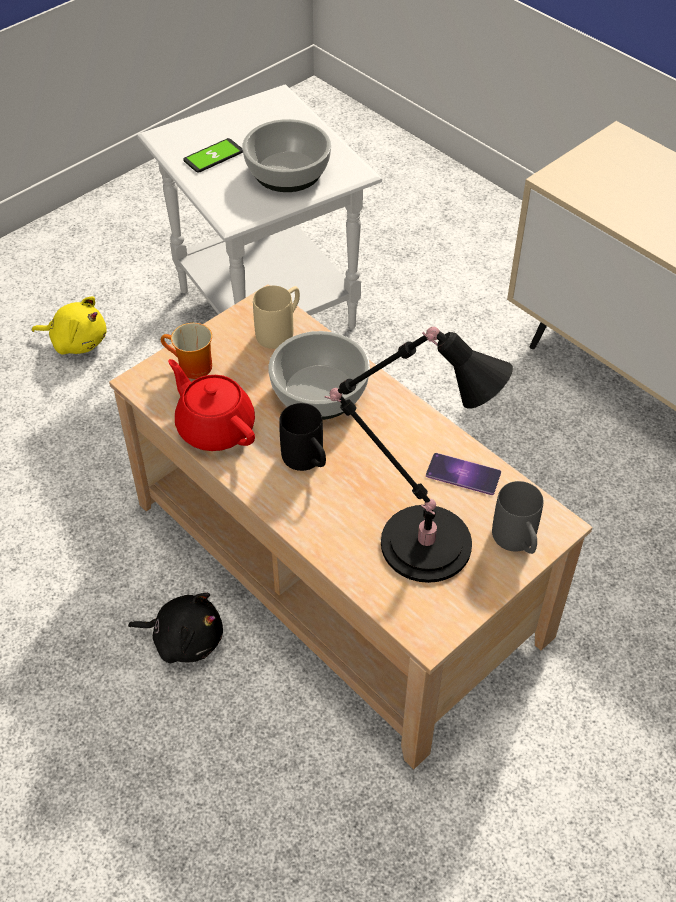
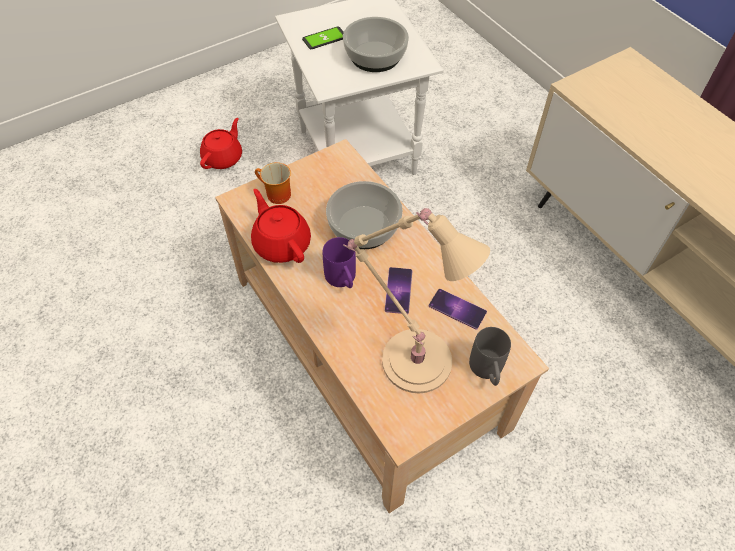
camera: 10 degrees right, 5 degrees up
(77, 341) = (223, 158): yellow plush toy -> red teapot
(184, 639) = (248, 385): black plush toy -> none
(280, 330) = (346, 175): beige mug -> none
(307, 462) = (342, 280): black mug -> purple mug
(383, 463) = (398, 290): none -> phone
(418, 541) = (411, 357): black table lamp -> beige table lamp

